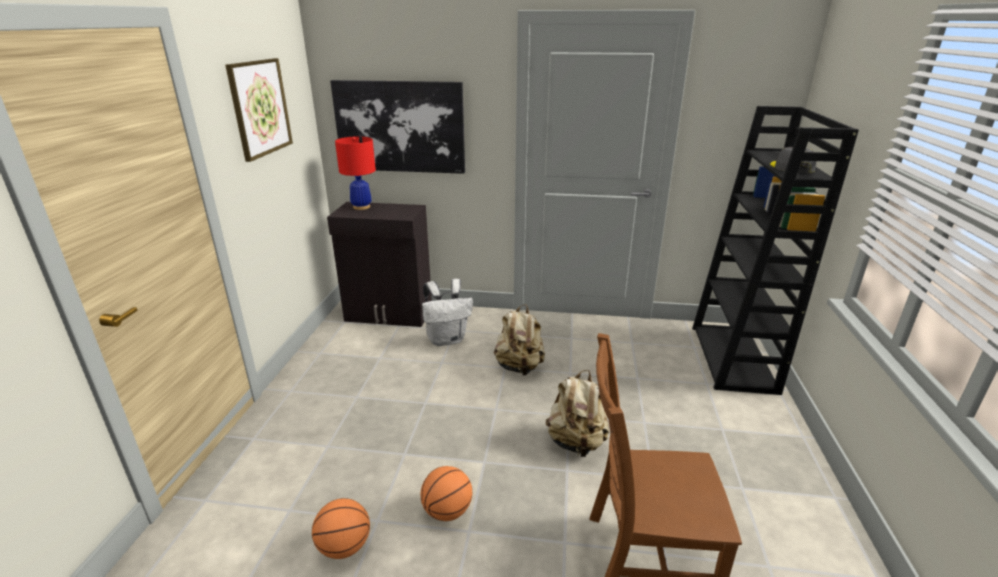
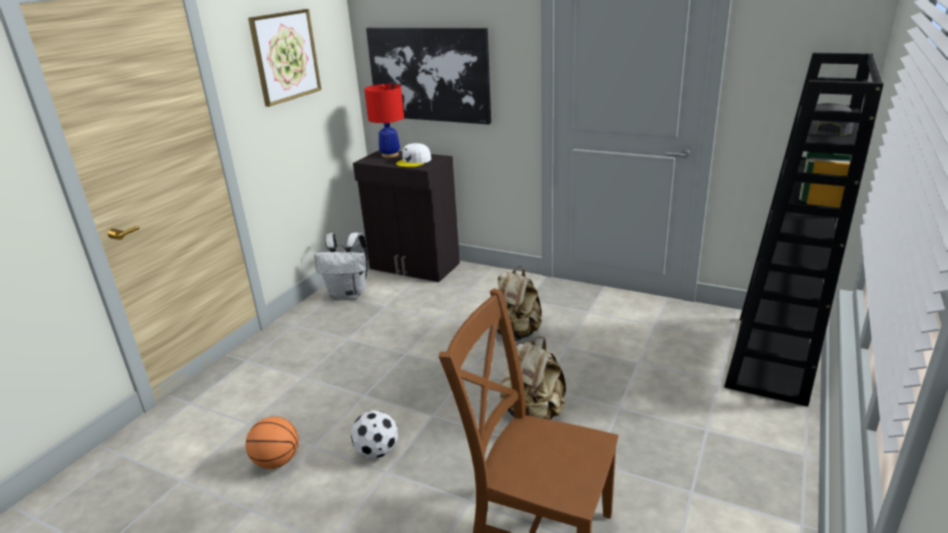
camera: 20 degrees right, 0 degrees up
(391, 212) = (414, 161): none -> white cap
(447, 339) = (457, 297): white backpack -> white backpack (349, 294)
(447, 511) = (376, 451): basketball -> football

